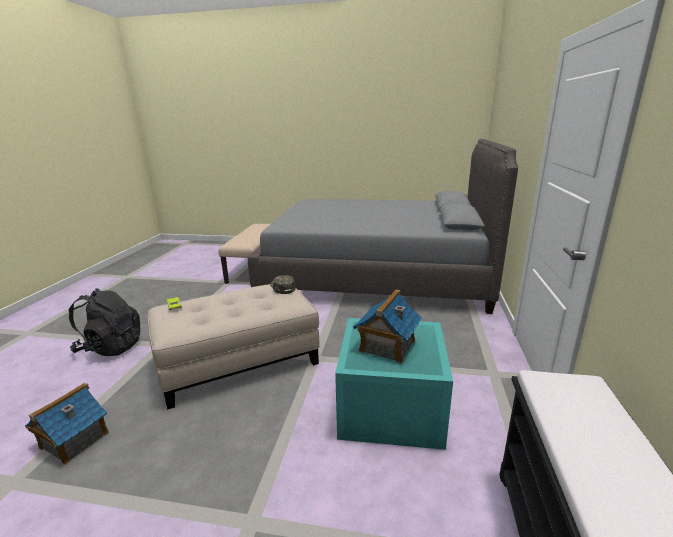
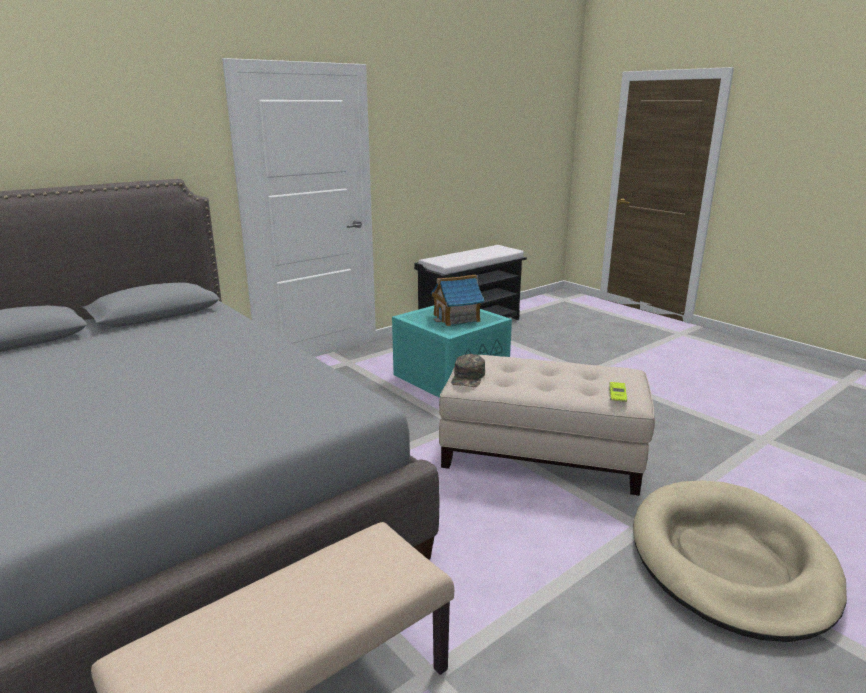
camera: 140 degrees left, 0 degrees up
(74, 440) = (724, 449): toy house -> none
(111, 347) = (730, 561): black backpack -> beige dog bed

